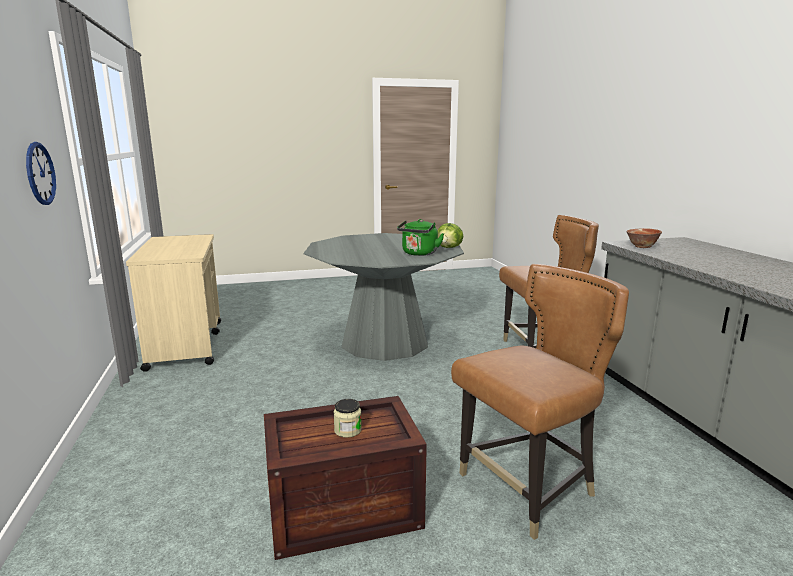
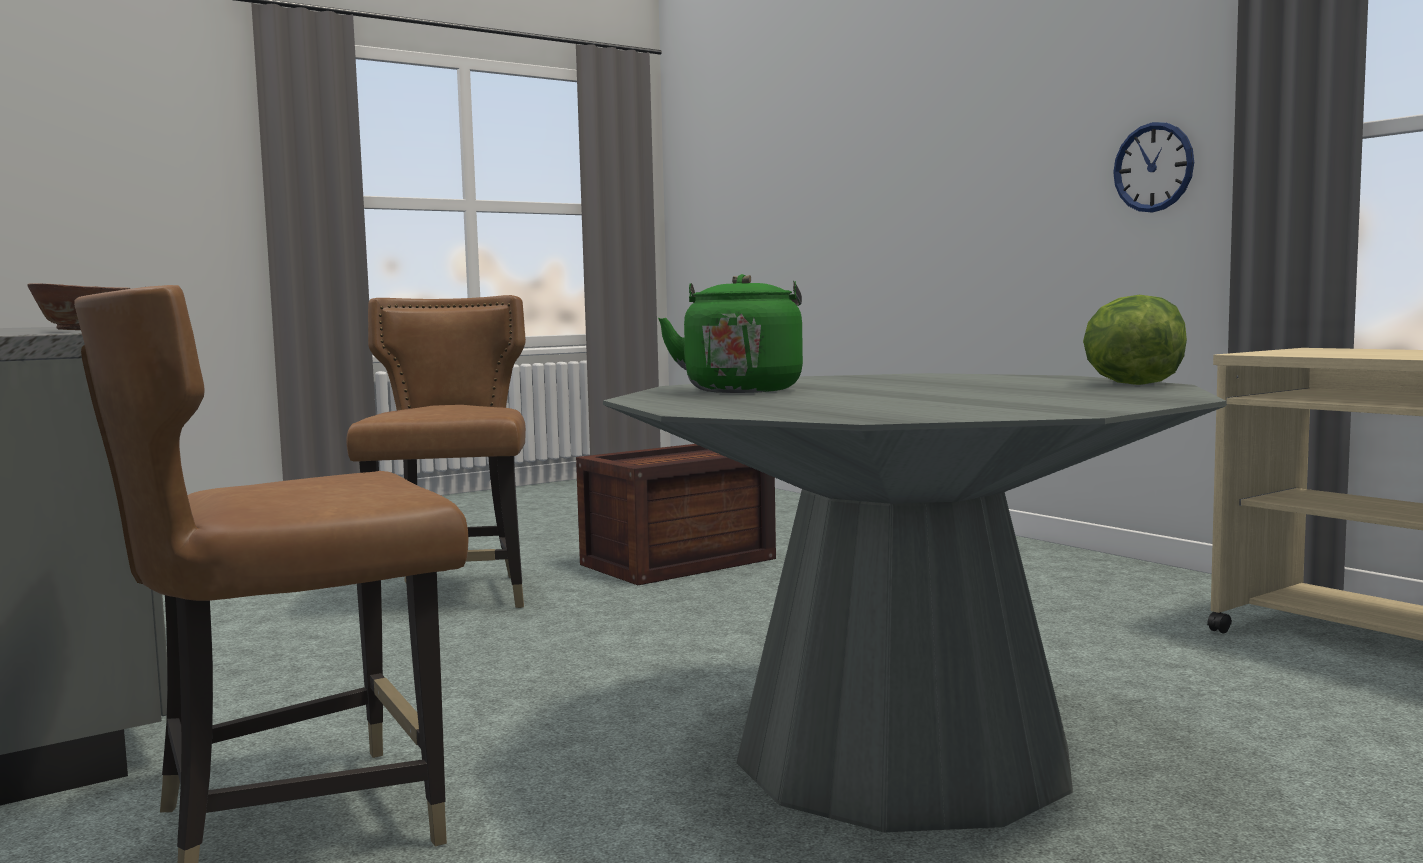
camera: 160 degrees right, 10 degrees down
(348, 430) = (669, 459): jar -> none
(449, 248) = (668, 402): lettuce -> lettuce (1132, 384)
(528, 488) = (454, 595): brown chair -> brown chair turned 135 degrees clockwise

